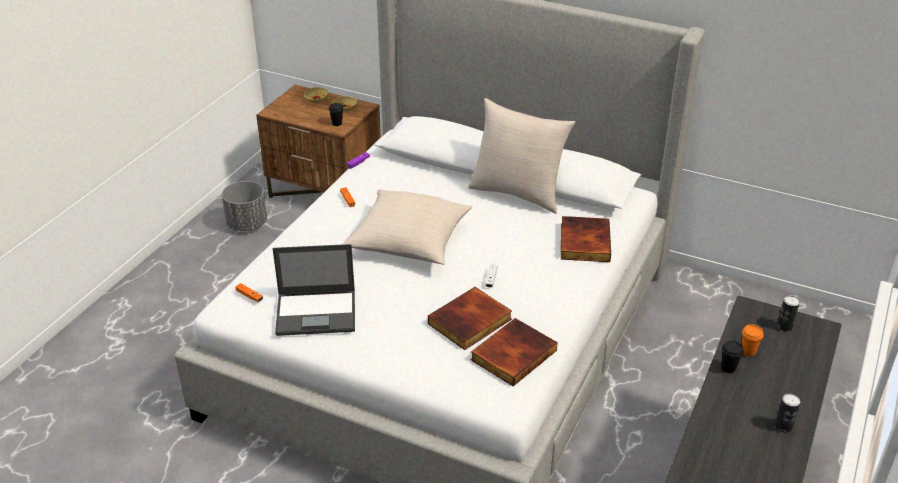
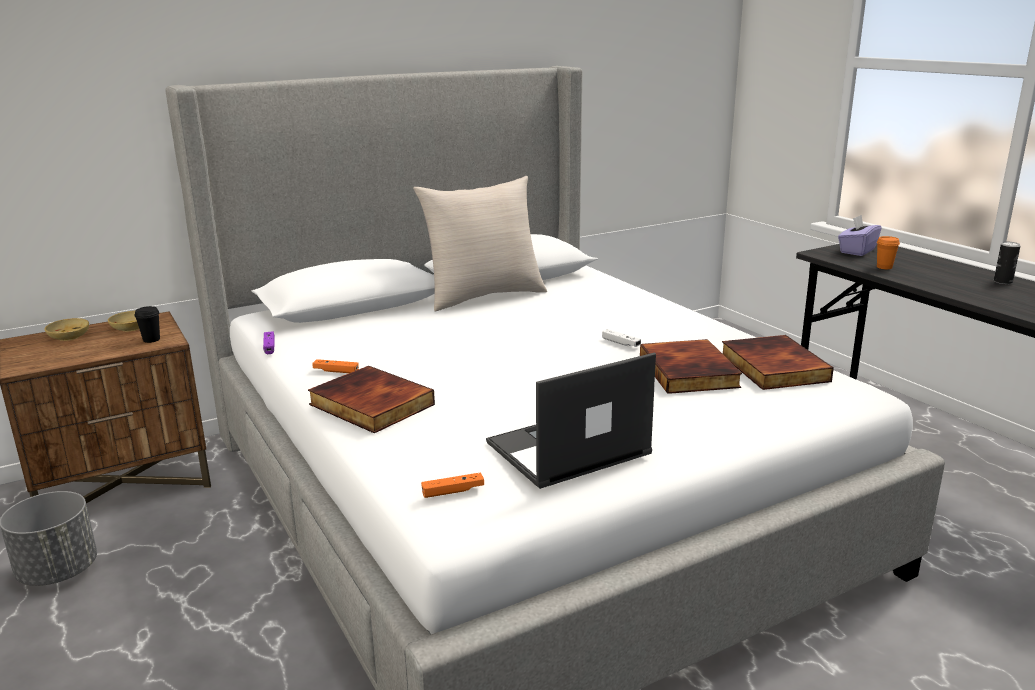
camera: 55 degrees left, 15 degrees down
(317, 313) = (566, 449): laptop -> laptop turned 150 degrees counterclockwise
(409, 241) = (487, 361): beige pillow -> none
(583, 242) = (611, 294): book -> book (369, 405)
(728, 368) = (904, 277): black cup -> none
(784, 326) = (857, 251): can -> purple tissue box

